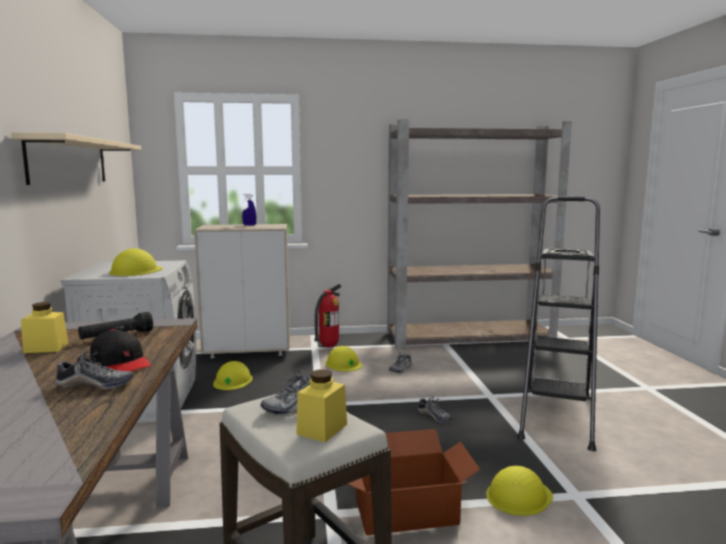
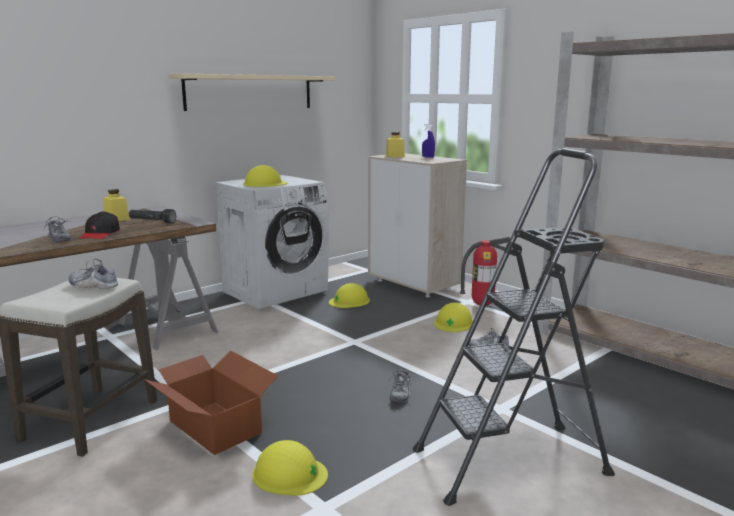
camera: 55 degrees right, 5 degrees up
(322, 429) = (56, 298): yellow jar -> yellow jar (395, 156)

